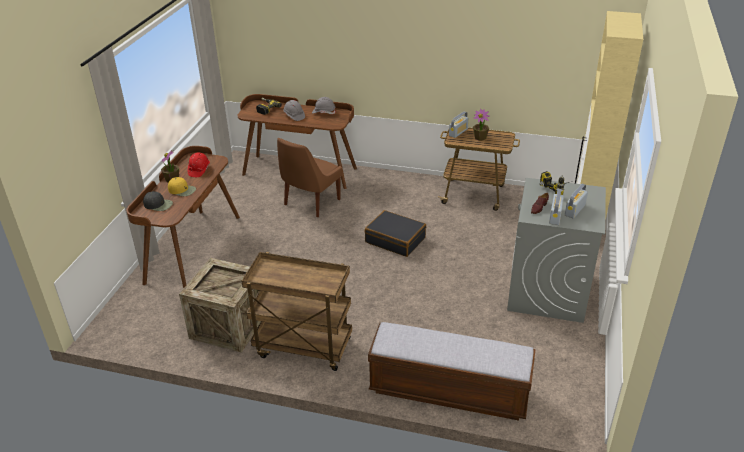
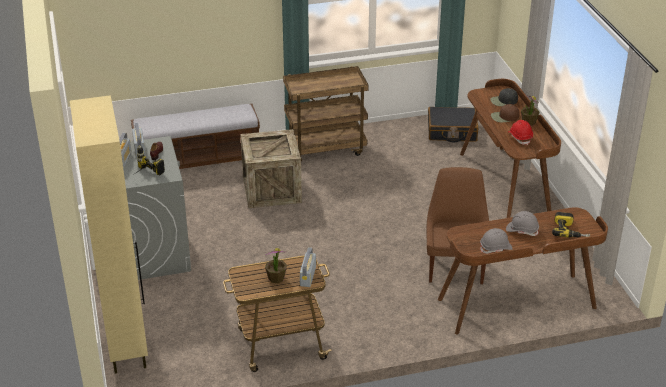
camera: 150 degrees right, 0 degrees up
(182, 190) = (504, 117): yellow cap -> brown cap
(229, 325) = (396, 145): crate -> crate (271, 190)
(395, 240) = (327, 255): black suitcase -> black suitcase (452, 131)

